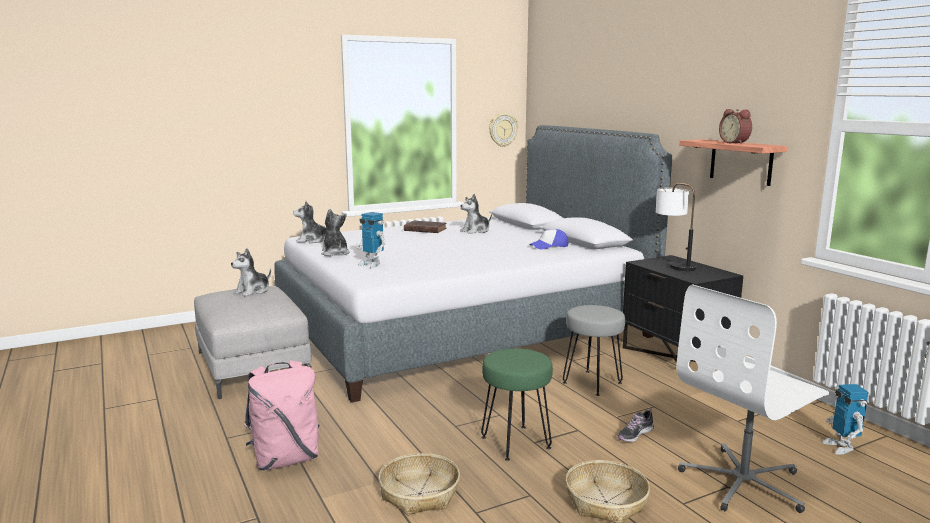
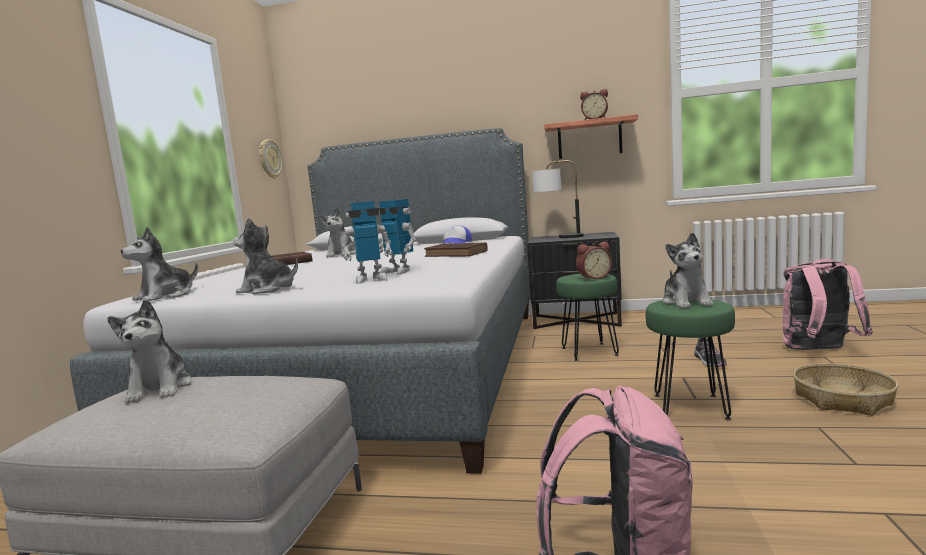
camera: 50 degrees left, 5 degrees down
(419, 494) = (796, 487): basket -> none
(491, 258) = (457, 254): none -> brown book
(523, 357) = (686, 302): none -> plush toy
(590, 315) = (593, 278): none -> alarm clock
(593, 383) = (589, 351): grey stool -> green stool
(744, 482) = (818, 351): white office chair -> pink backpack
(841, 447) = (772, 319): toy robot -> toy robot (398, 272)

